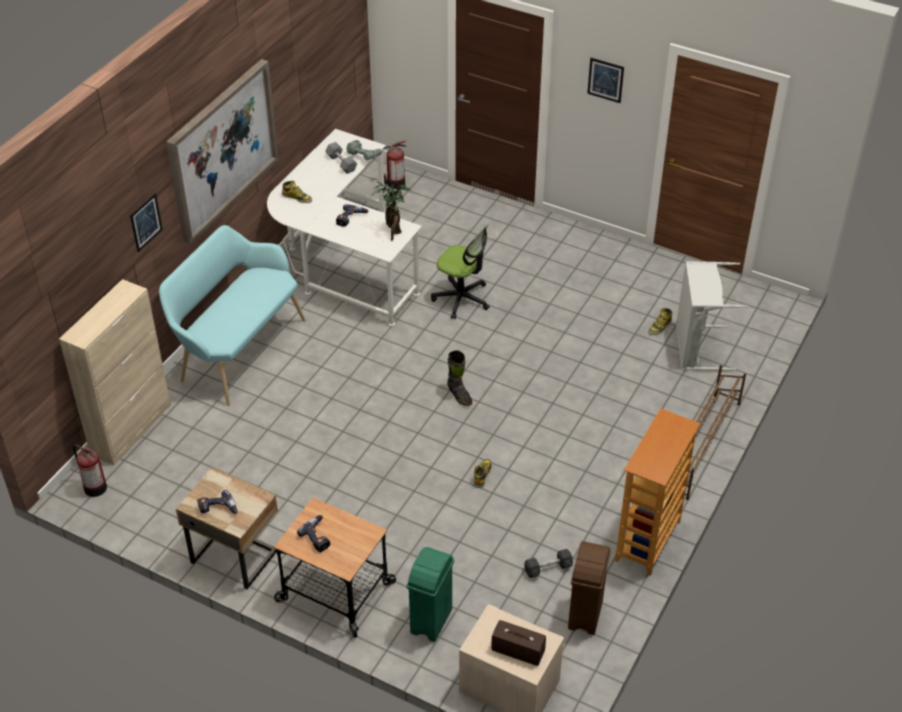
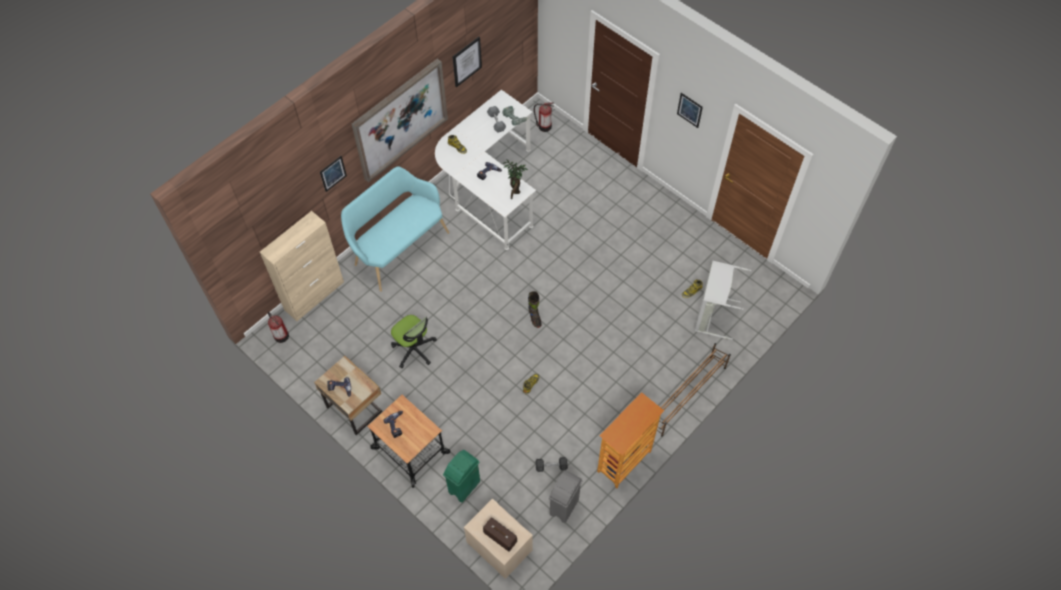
camera: 15 degrees right, 15 degrees up
(294, 73) = (466, 61): none -> picture
(462, 298) = (561, 237): office chair -> office chair (414, 349)
(585, 615) = (563, 507): brown trash can -> grey trash can

